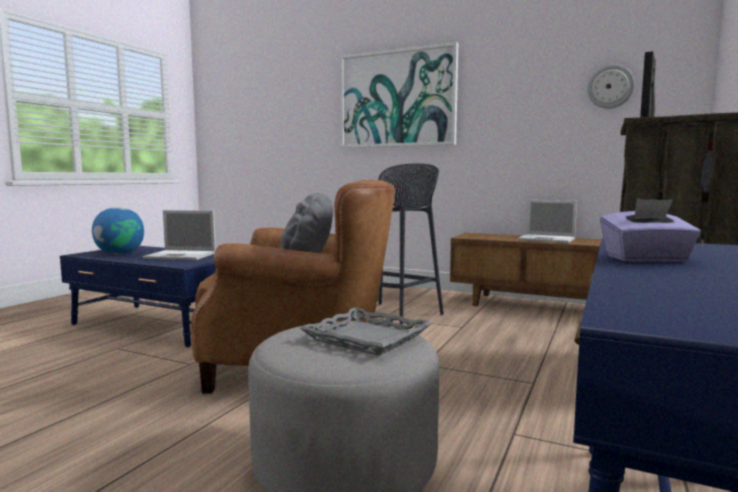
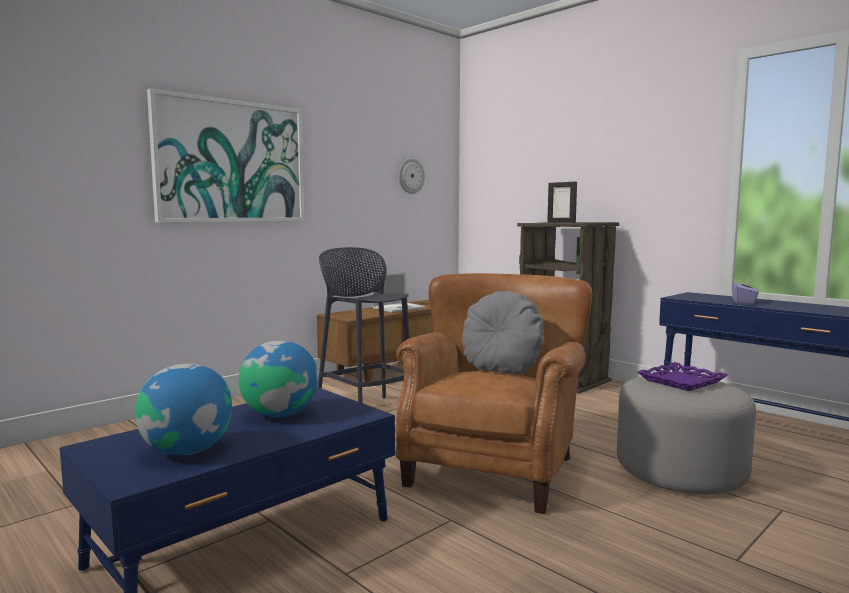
camera: 70 degrees left, 0 degrees up
(182, 256) = (280, 414): laptop -> globe
(366, 338) = (682, 381): grey tray -> purple tray

